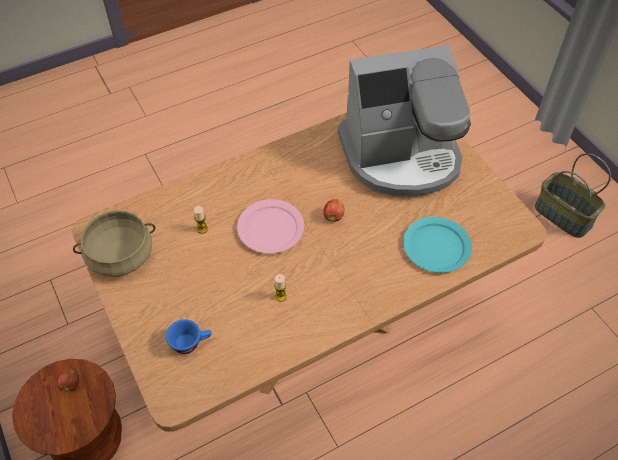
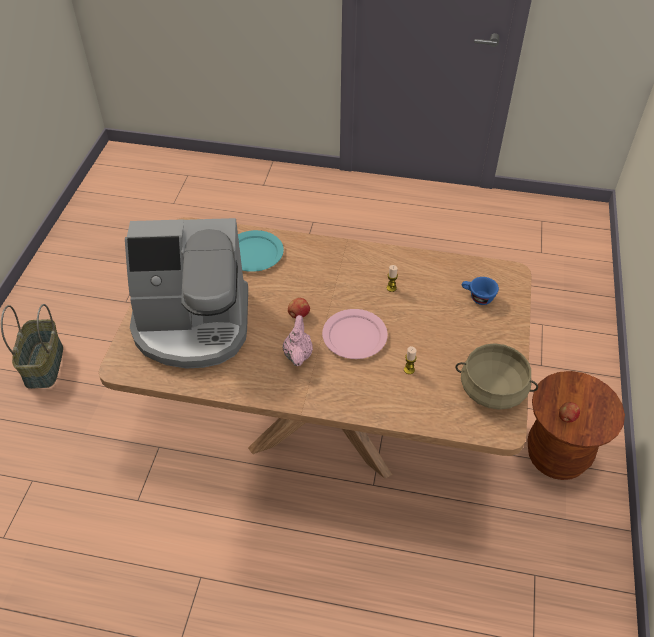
camera: 140 degrees left, 5 degrees down
(300, 186) = (298, 354): none -> pink teapot
(401, 156) = (193, 325): coffee machine -> coffee machine turned 150 degrees clockwise

